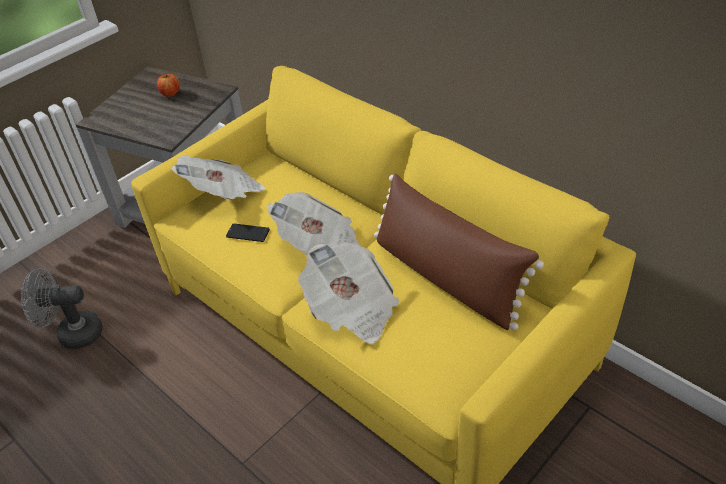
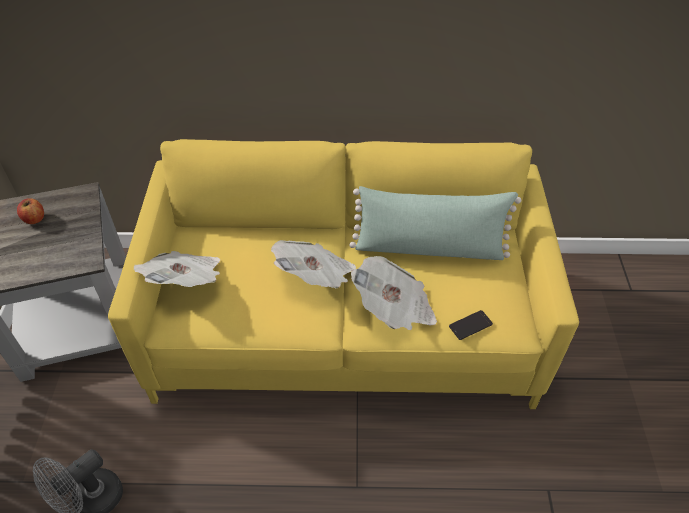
camera: 45 degrees left, 5 degrees up
(248, 233) = (248, 301): phone -> phone (470, 325)
(446, 277) = (429, 248): brown pillow -> green pillow

